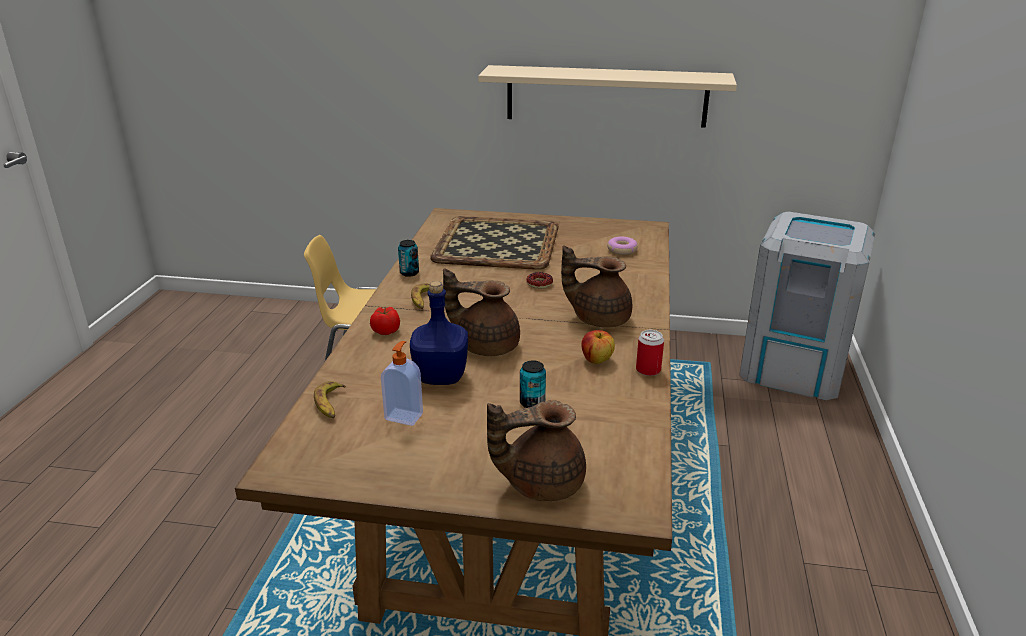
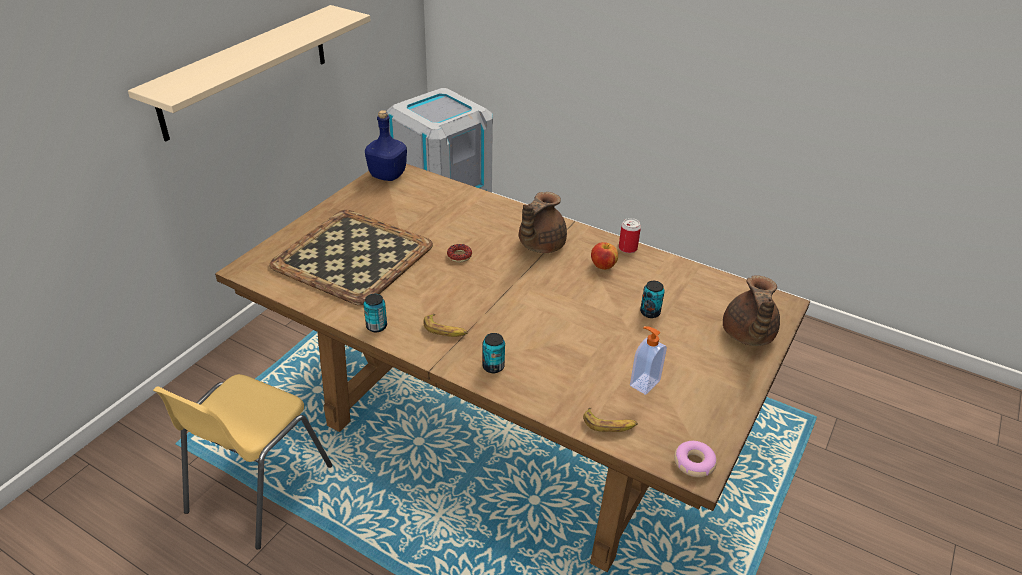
camera: 70 degrees left, 10 degrees up
(385, 331) = (493, 366): tomato -> can
(440, 376) = (591, 349): blue bottle -> blue bottle (387, 175)
(486, 345) = (552, 313): brown teapot -> none
(622, 250) = (426, 196): donut -> donut (694, 463)

